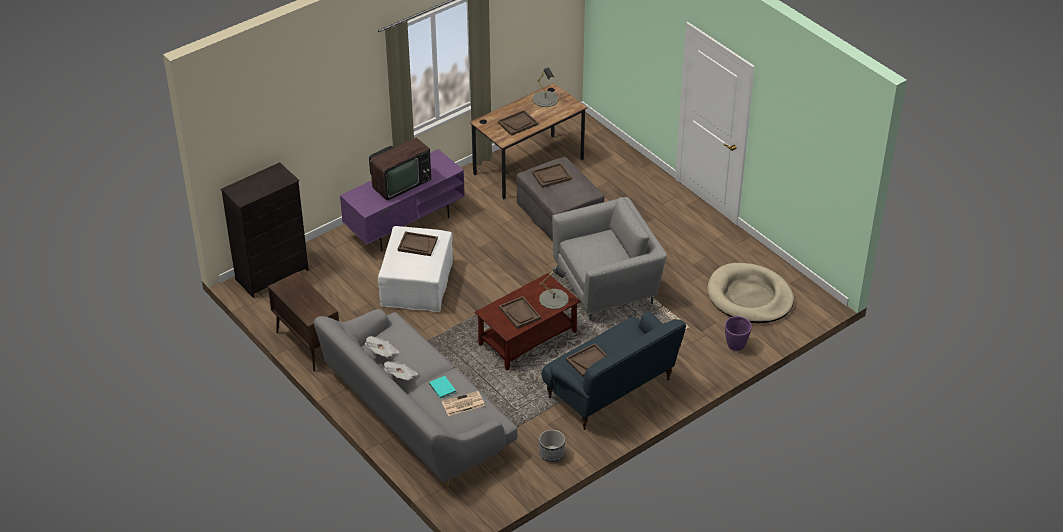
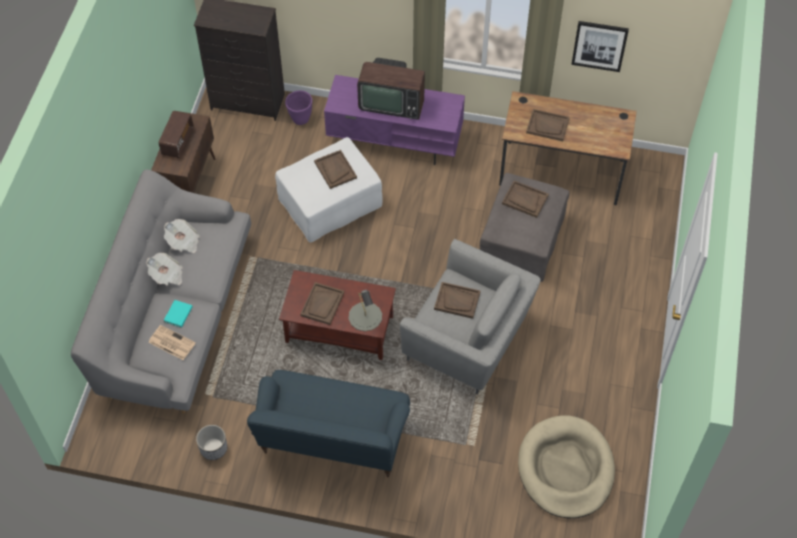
camera: 50 degrees right, 15 degrees up
(300, 299) = (177, 142): none -> radio
(513, 45) = (599, 45): none -> picture
(545, 99) = (605, 121): grey table lamp -> none
(588, 361) = (311, 399): brown tray -> brown tray (457, 301)
(735, 346) = (486, 502): purple planter -> purple planter (300, 119)

